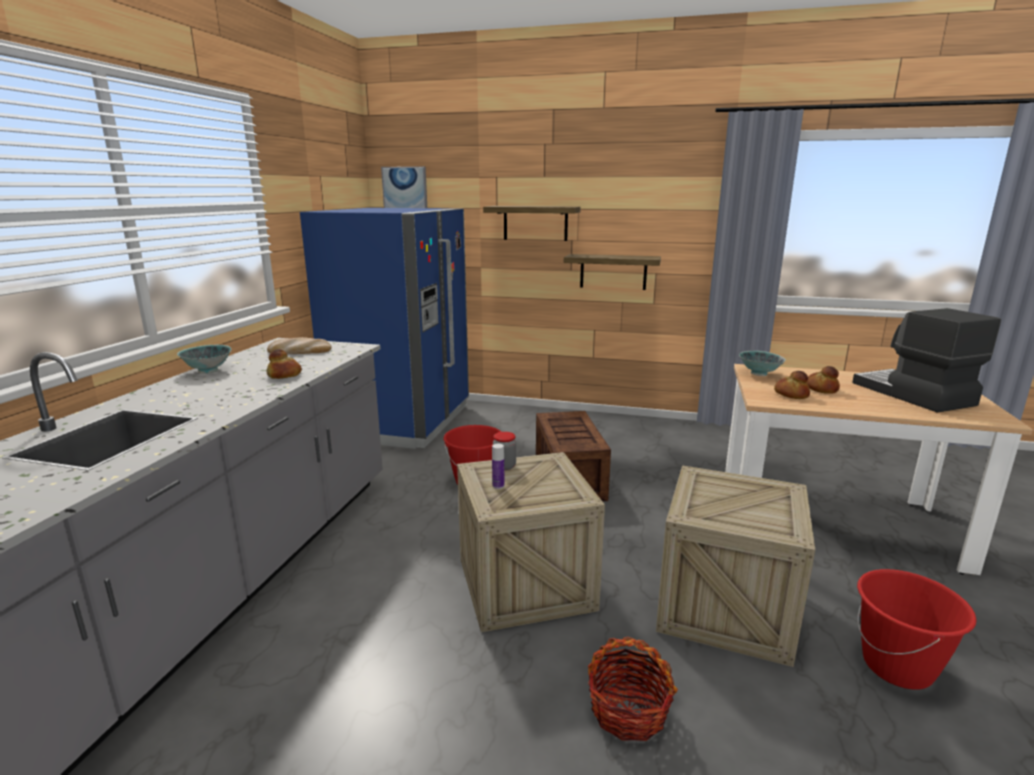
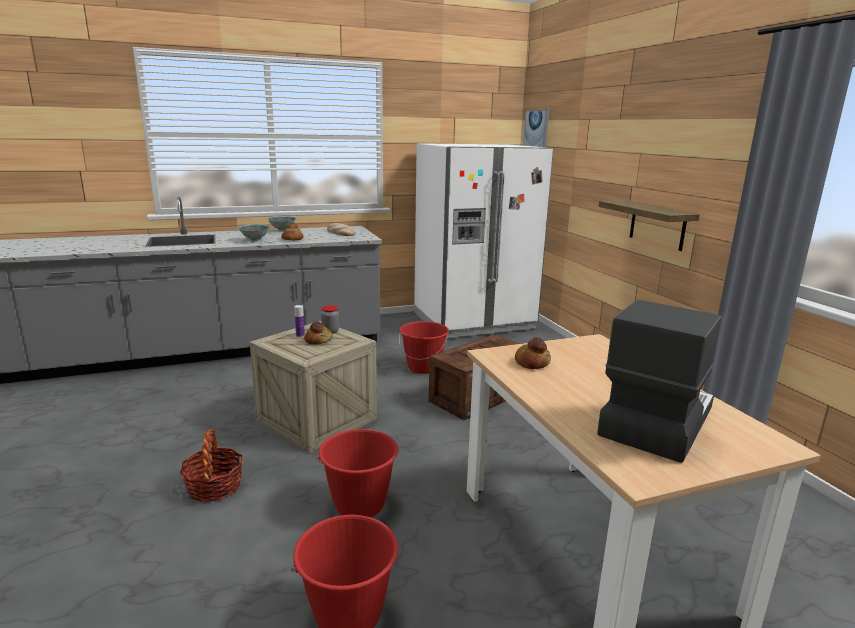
camera: 55 degrees right, 0 degrees up
(402, 421) = (473, 321): blue fridge -> white fridge
(535, 223) = (607, 165): shelf -> none
(725, 607) = (359, 505): crate -> red bucket
(759, 374) = (580, 345): bowl -> bowl (255, 240)
(821, 389) = (579, 374): bread -> bread (318, 340)

